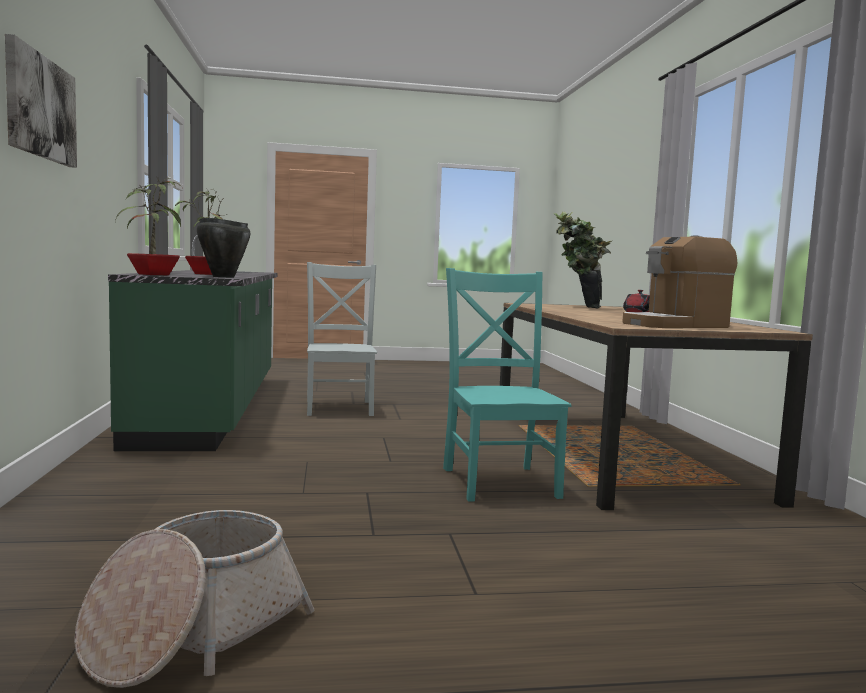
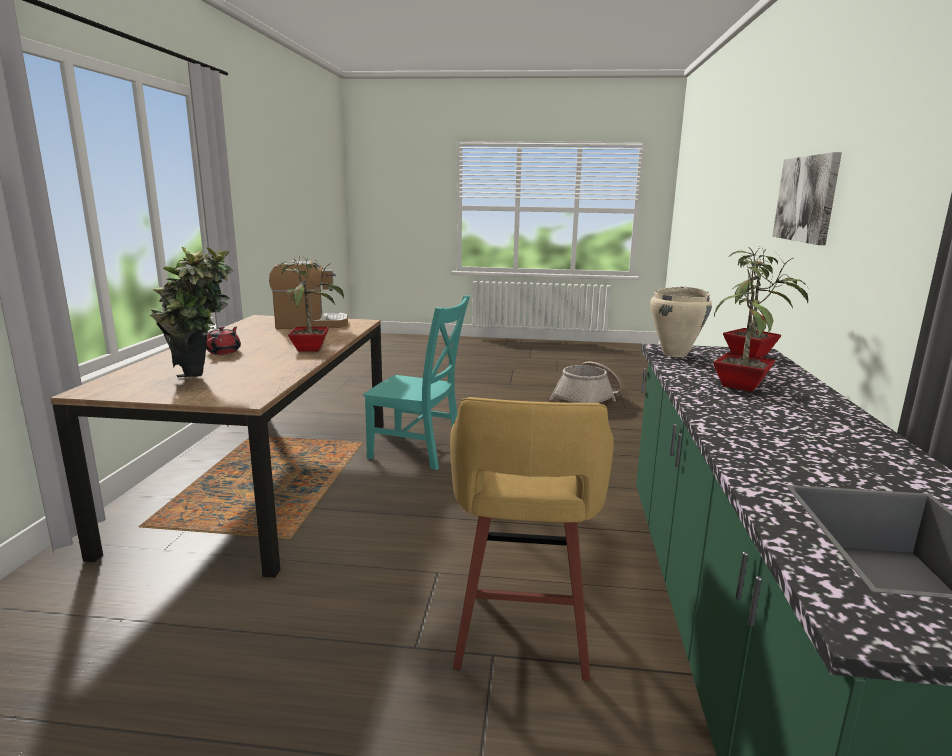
camera: 165 degrees left, 10 degrees up
(223, 277) = (675, 354): black cooking pot -> beige cooking pot
(340, 407) = (521, 633): grey chair -> yellow stool
(499, 481) = (419, 451): turquoise chair -> turquoise chair turned 75 degrees counterclockwise
(577, 313) = (310, 348): none -> potted plant

